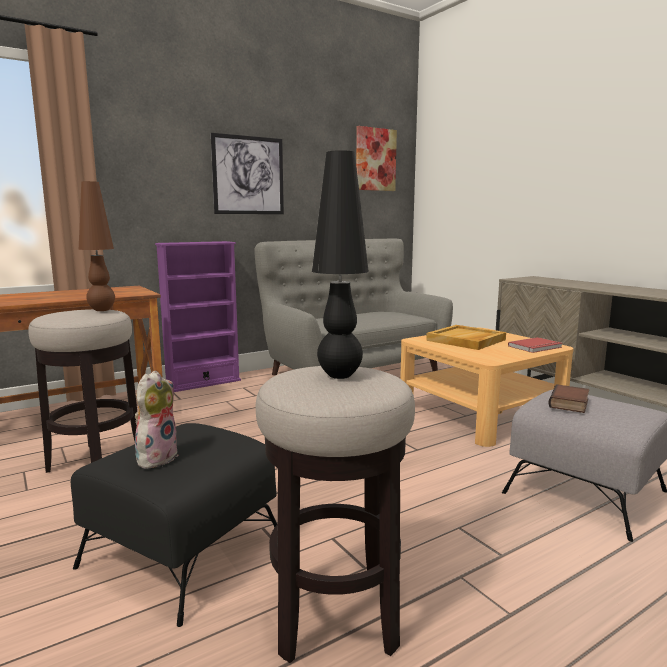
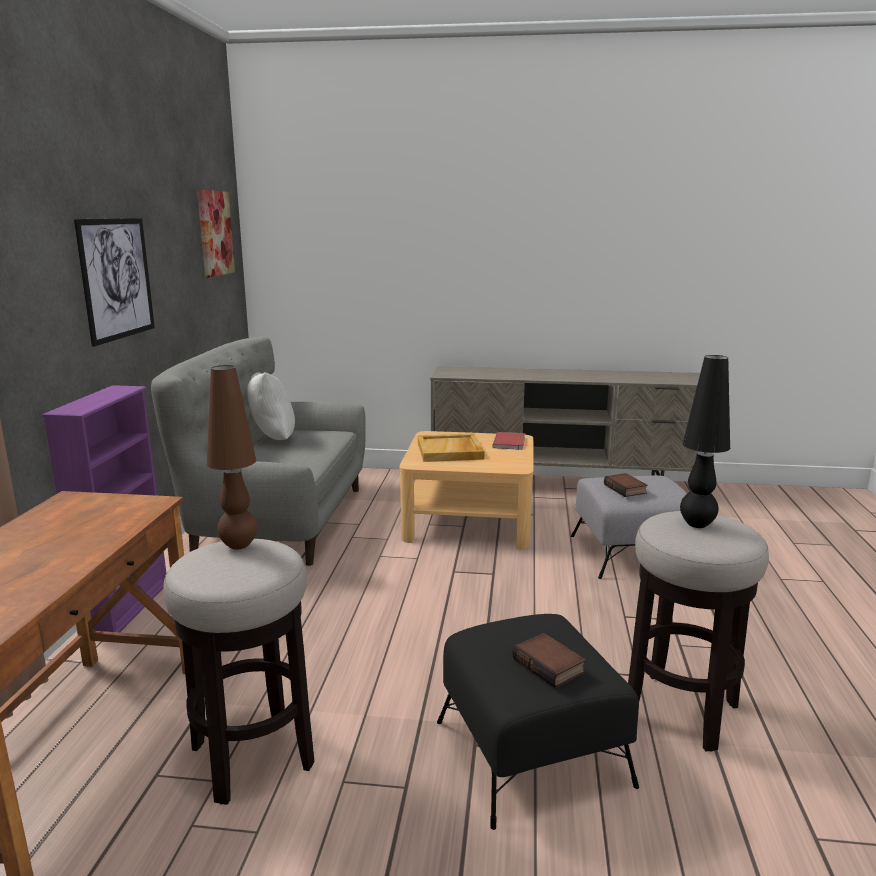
camera: 50 degrees left, 5 degrees up
(156, 457) = (550, 665): plush toy -> book
(370, 313) = (271, 439): none -> white pillow

